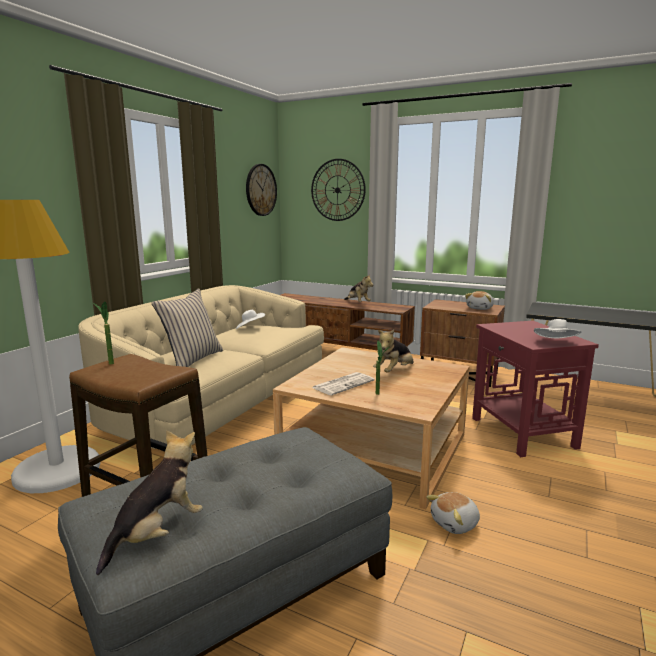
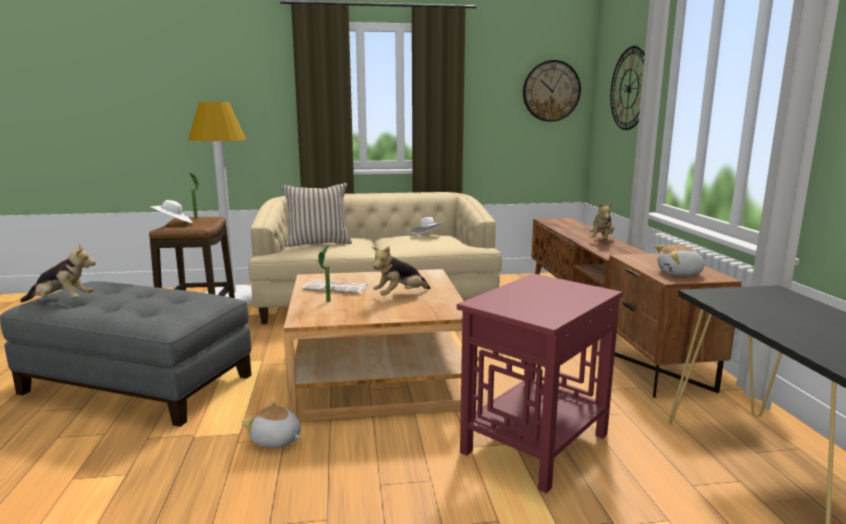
camera: 55 degrees right, 0 degrees up
(394, 371) = (400, 296): plush toy -> plush toy turned 45 degrees counterclockwise
(556, 343) = (510, 310): white hat -> white hat (173, 223)

